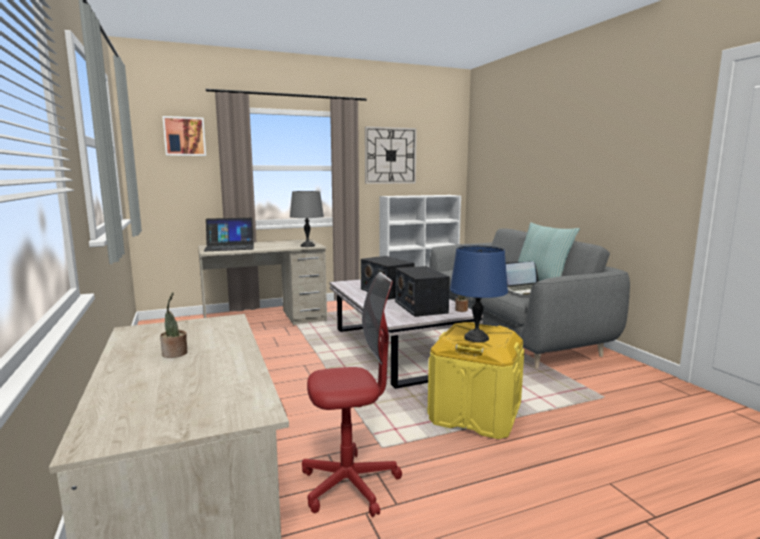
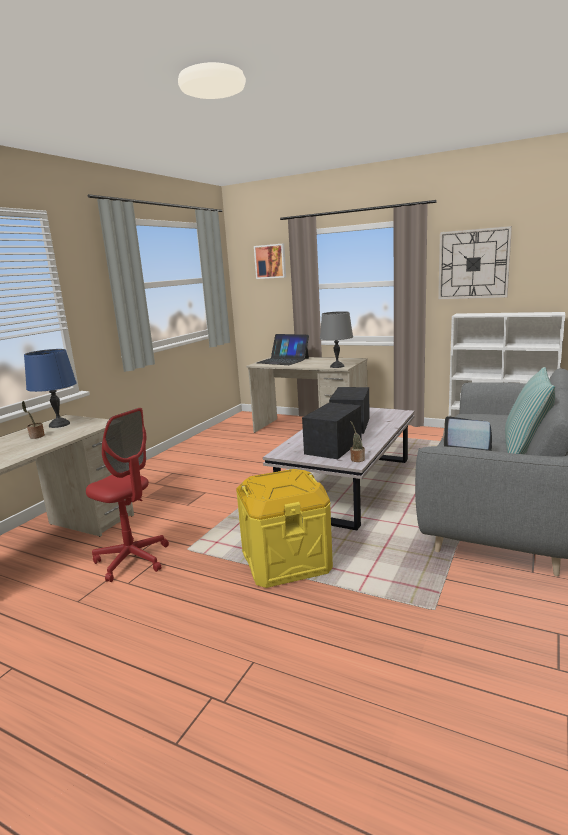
camera: 50 degrees right, 5 degrees up
(477, 338) = (267, 486): blue table lamp -> blue table lamp (59, 425)

